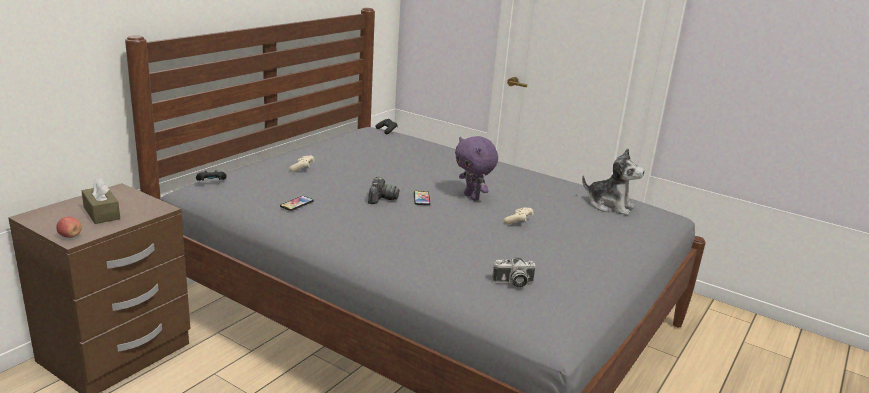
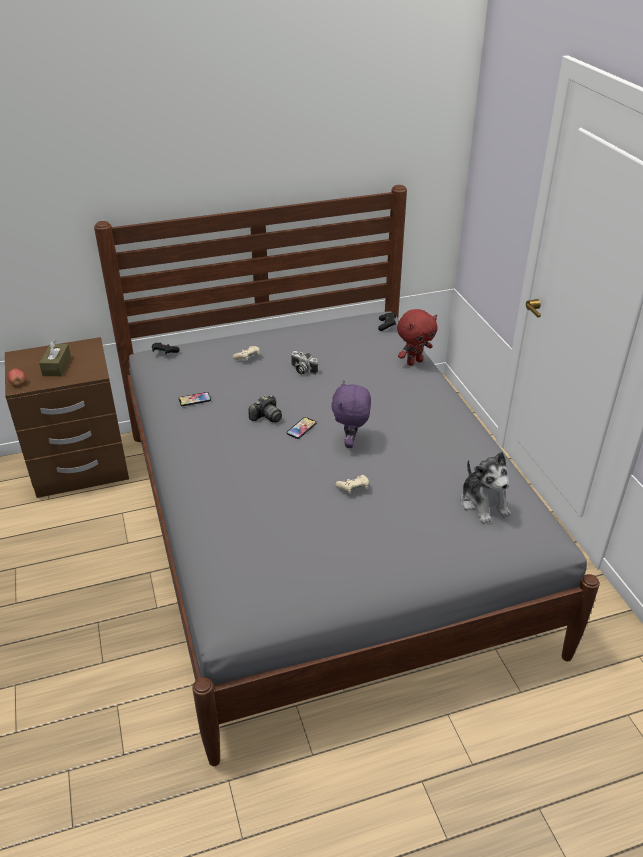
camera: 40 degrees right, 15 degrees up
(439, 146) = (414, 362): none -> red plush toy
(513, 283) = (252, 555): camera -> camera (302, 370)

